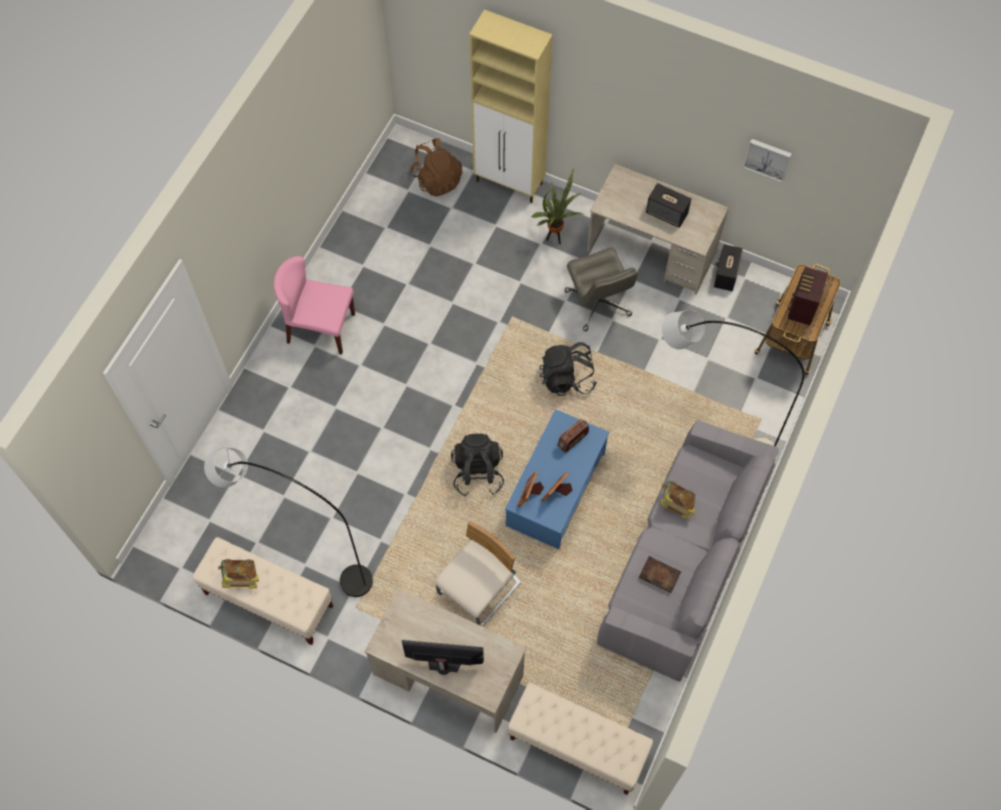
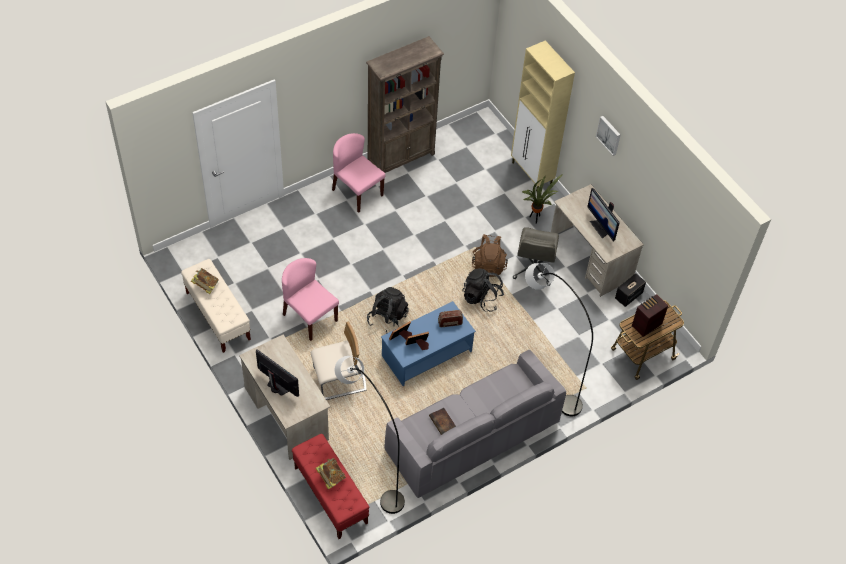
camera: 30 degrees right, 10 degrees down
(302, 556) = (253, 304): grey floor lamp -> grey floor lamp (369, 467)
(341, 250) = (401, 158): none -> brown bookcase
(384, 530) = (309, 317): none -> pink chair
(437, 179) = (488, 149): brown backpack -> brown backpack (488, 265)
(577, 745) = (330, 495): beige bench -> red bench
(667, 213) = (601, 227): speaker -> monitor
(676, 504) = (483, 391): book -> book (330, 478)
(768, 158) = (668, 213): picture -> picture (609, 135)

